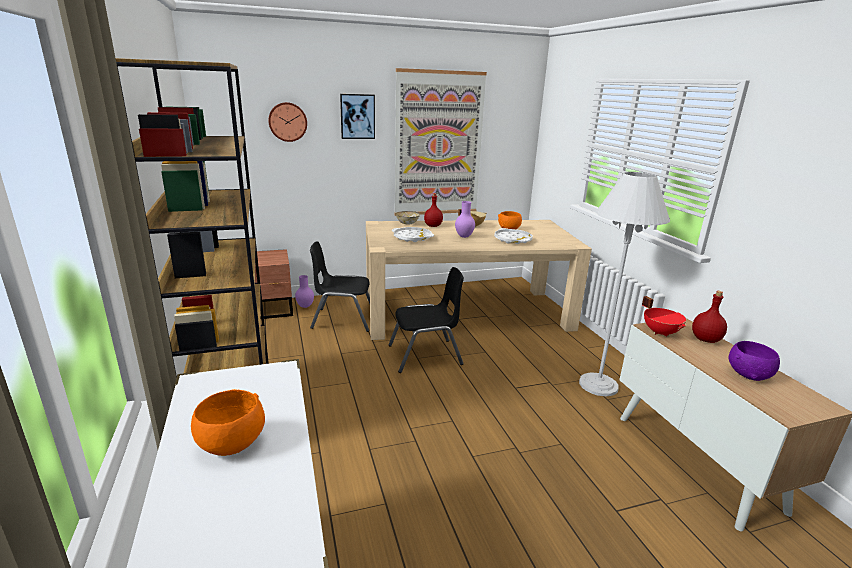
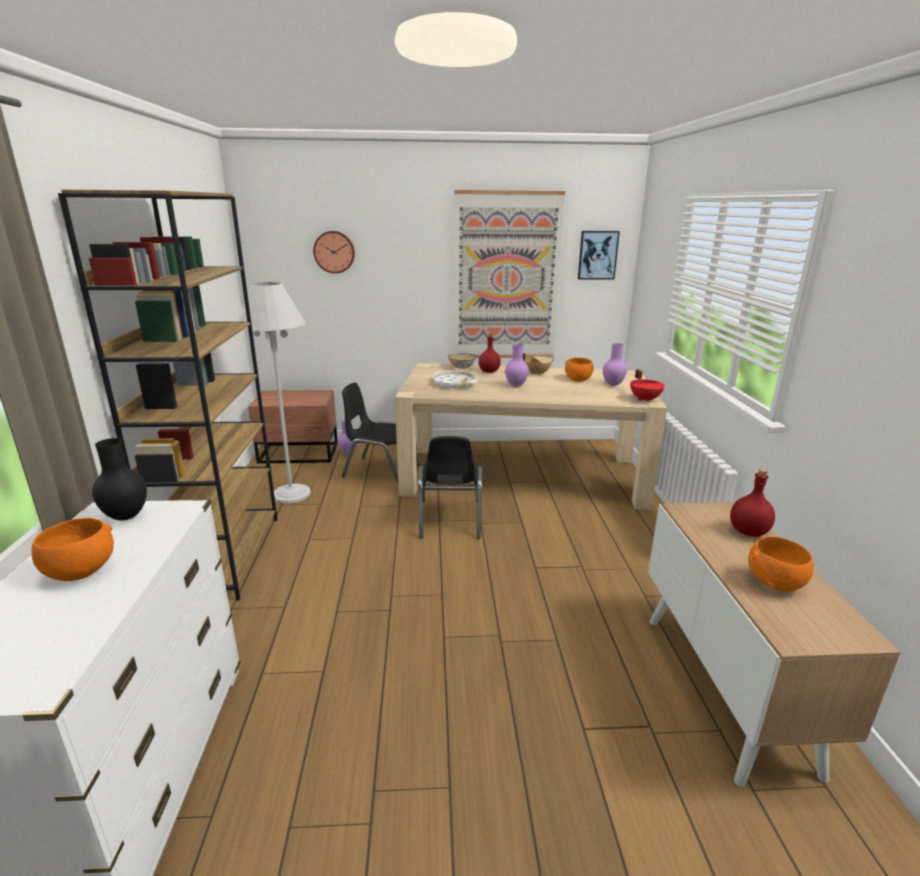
camera: 15 degrees right, 0 degrees up
(230, 384) = (127, 516): none -> black vase
(357, 116) = (410, 245): picture -> picture (597, 255)
(425, 355) = (449, 519): black chair -> black chair turned 90 degrees clockwise
(513, 239) = (572, 392): white tray -> none
(538, 232) = (613, 385): none -> purple vase
(598, 385) = (642, 577): white floor lamp -> white floor lamp (291, 494)
(660, 332) = (691, 517): red cooking pot -> red cooking pot (645, 399)
(749, 375) = (776, 583): purple bowl -> orange bowl

